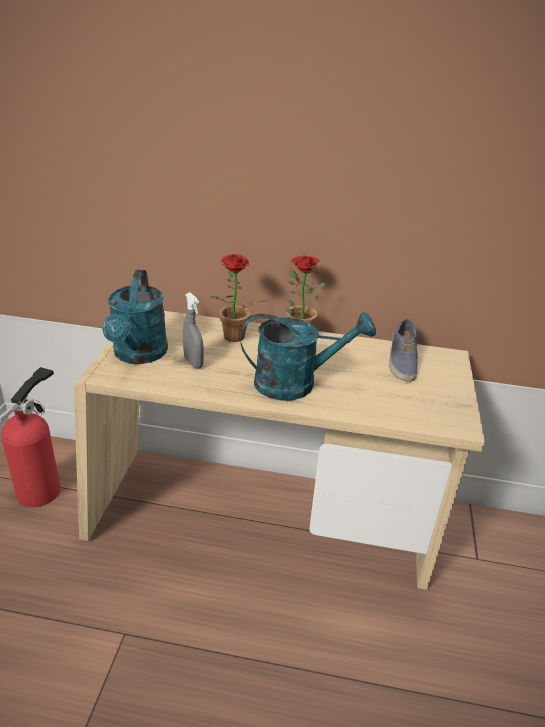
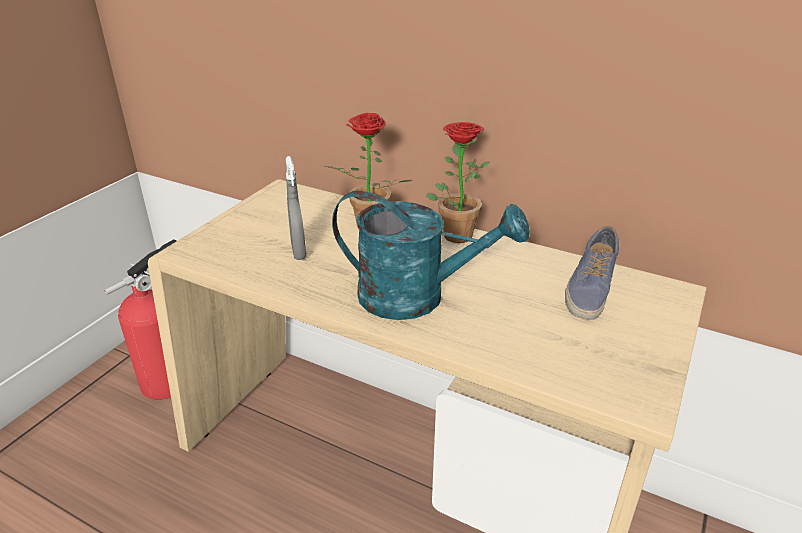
camera: 20 degrees right, 0 degrees up
(138, 355) = (239, 234): turquoise watering can -> none

